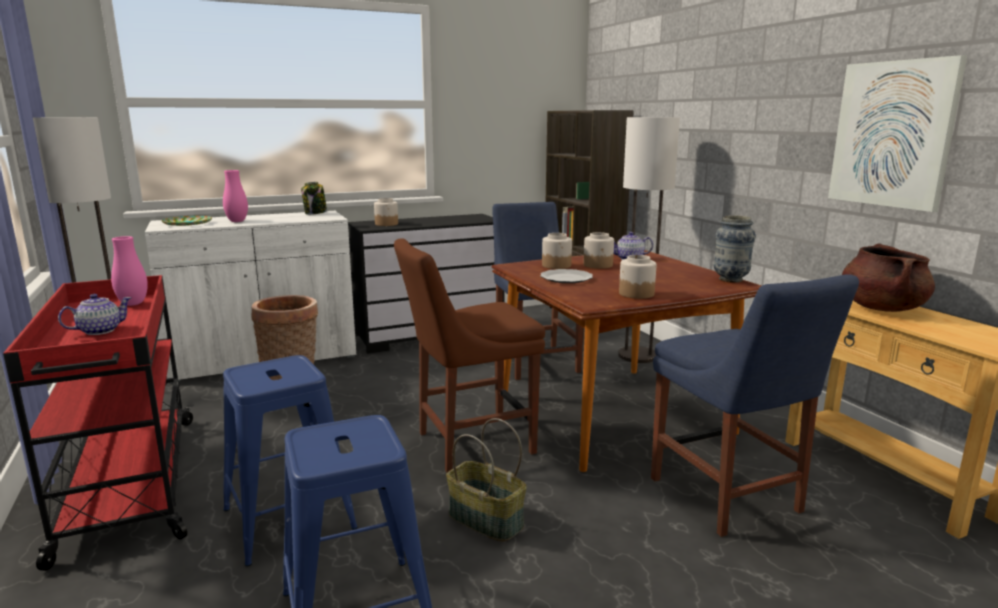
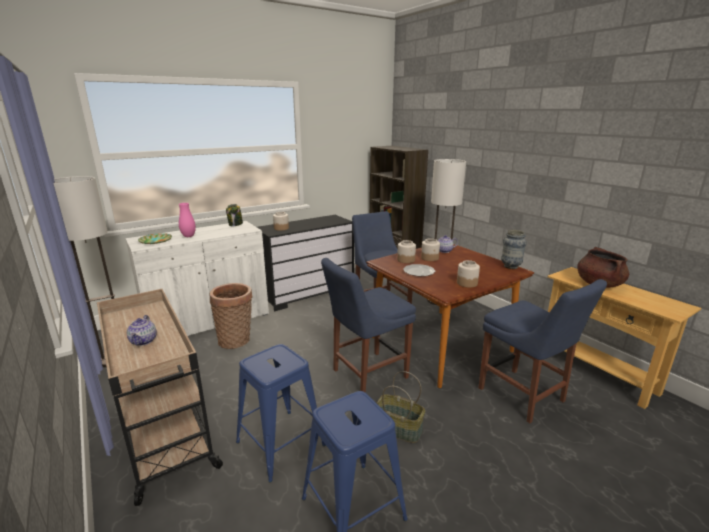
camera: 10 degrees left, 5 degrees up
(99, 331) = (144, 341): teapot -> teapot turned 135 degrees clockwise
(130, 484) = (164, 431): red cart -> beige cart
(133, 304) = (149, 312): pink vase -> none
(469, 443) = (366, 374): brown chair -> blue chair
(893, 134) = (601, 184): picture -> none

